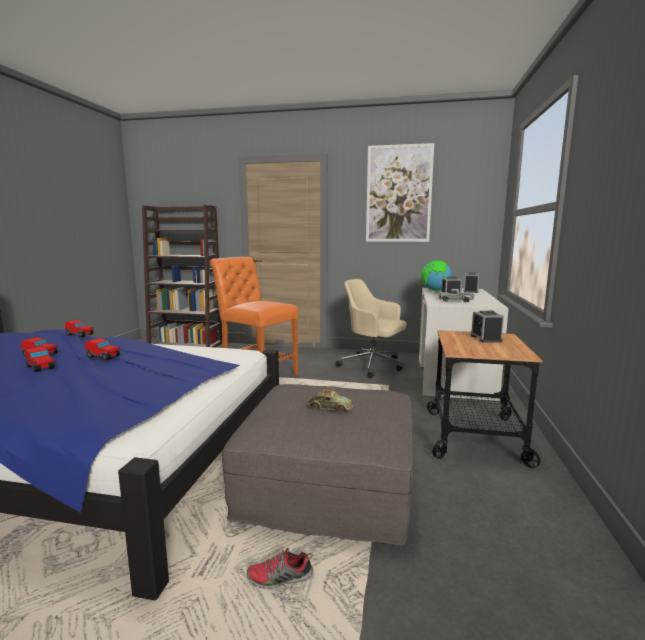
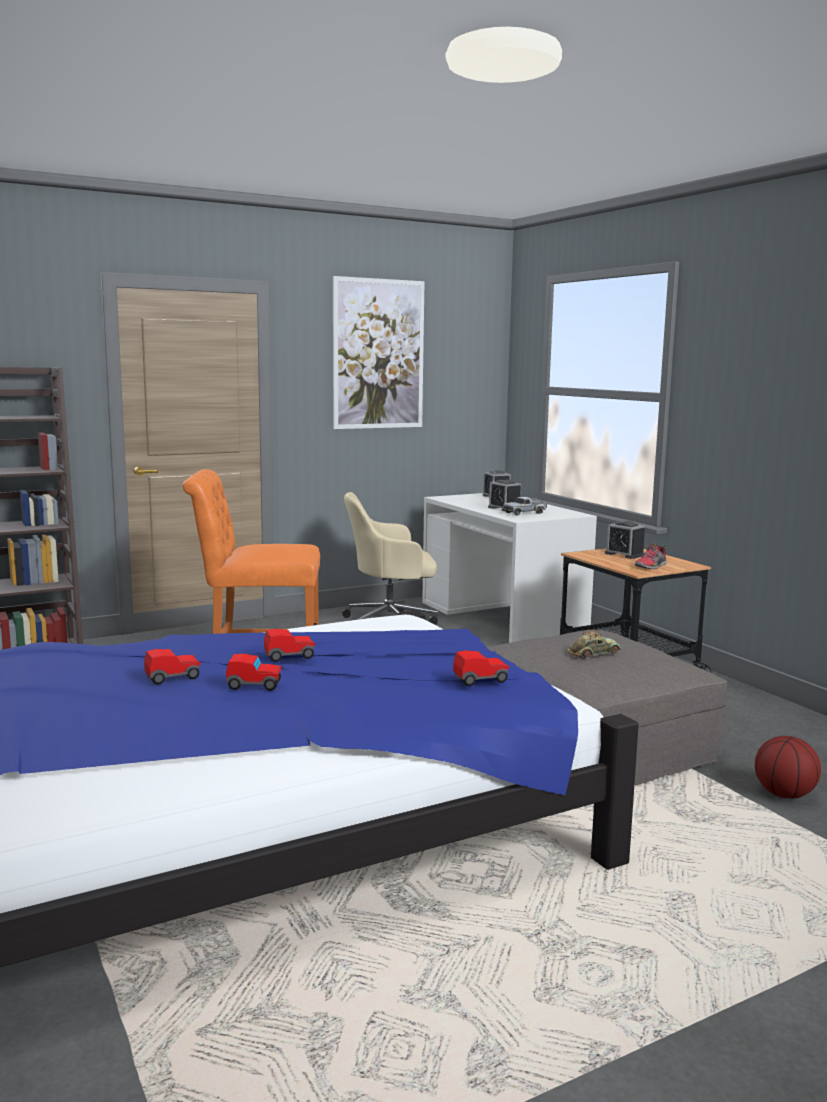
camera: 40 degrees left, 0 degrees up
(80, 335) = (115, 643): toy car -> toy car (480, 680)
(280, 578) = (679, 813): shoe -> shoe (651, 567)
(410, 619) = (785, 794): none -> basketball
(435, 291) = (458, 501): globe -> none

